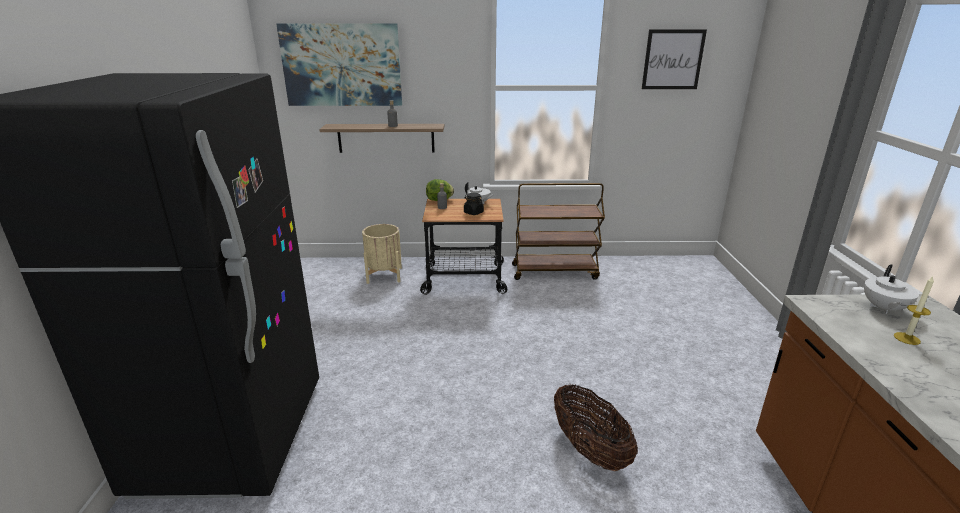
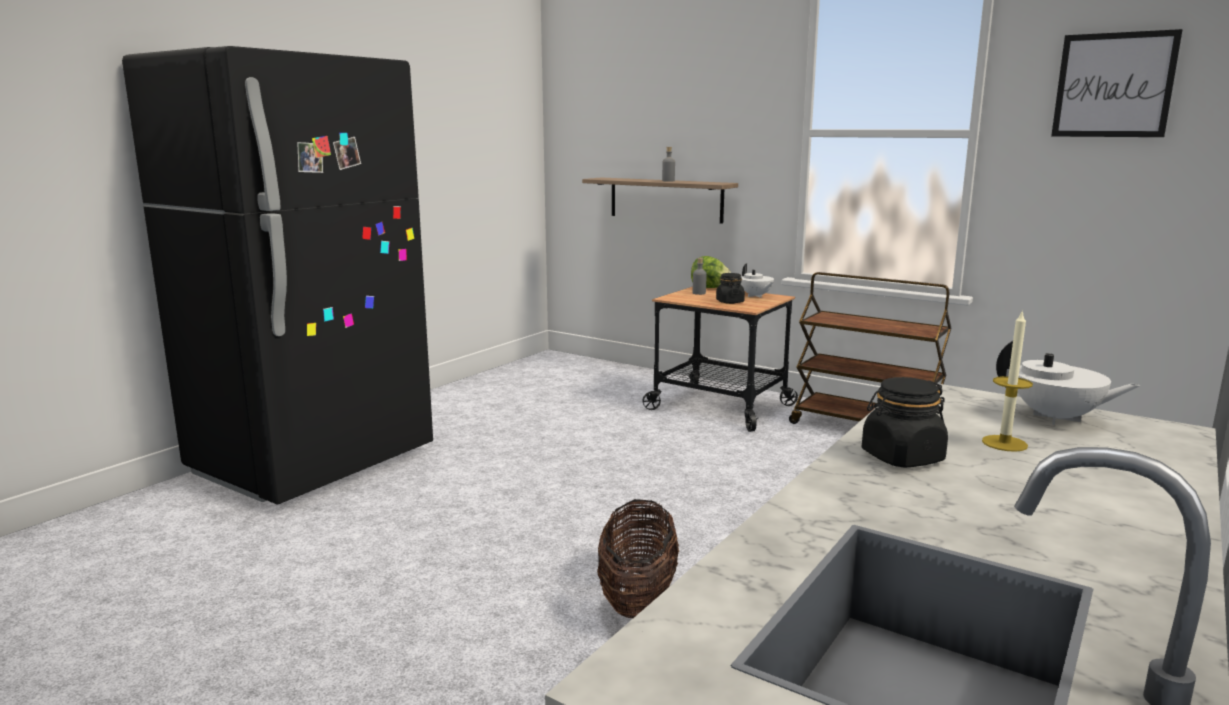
camera: 35 degrees right, 10 degrees down
(342, 65) = (625, 103): picture -> none
(384, 275) = (626, 383): beige planter -> none
(883, 308) = (1056, 418): white teapot -> white teapot turned 120 degrees counterclockwise
(905, 369) = (902, 457): none -> black jar

